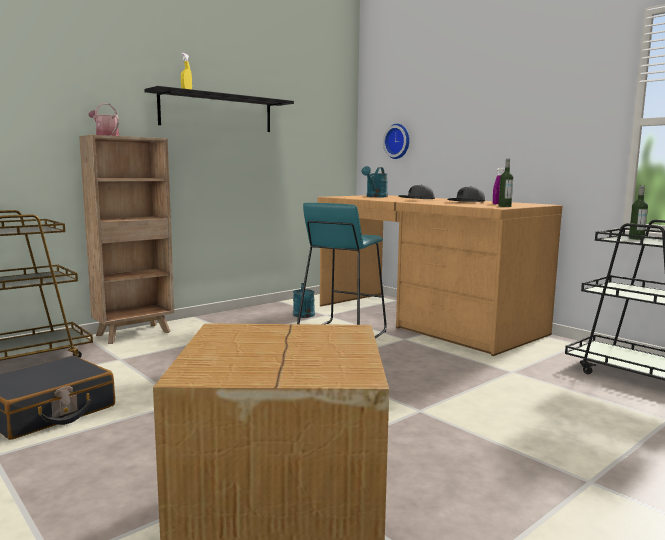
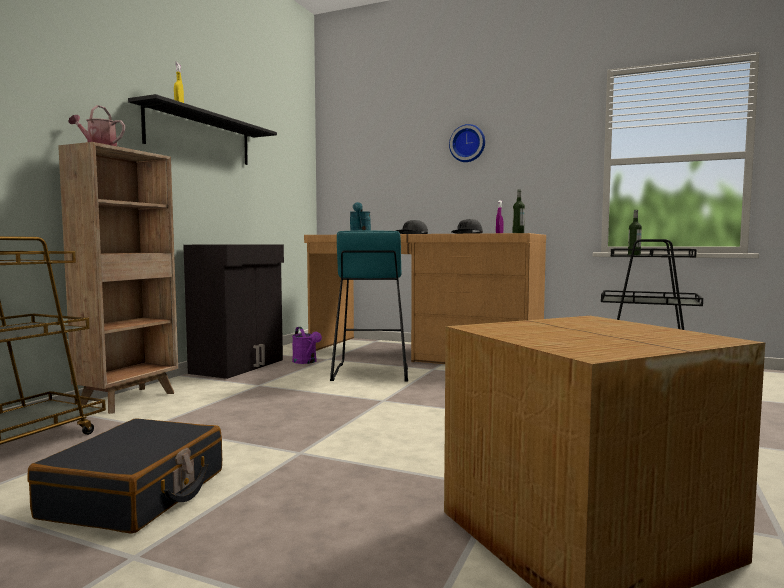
camera: 25 degrees left, 5 degrees down
(246, 313) = (239, 366): none -> black cabinet
(304, 316) = (306, 362): turquoise watering can -> purple watering can
(398, 141) = (367, 182): wall clock -> wall clock (467, 143)

